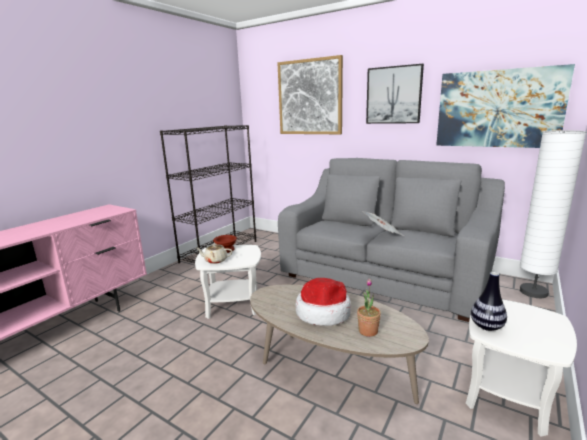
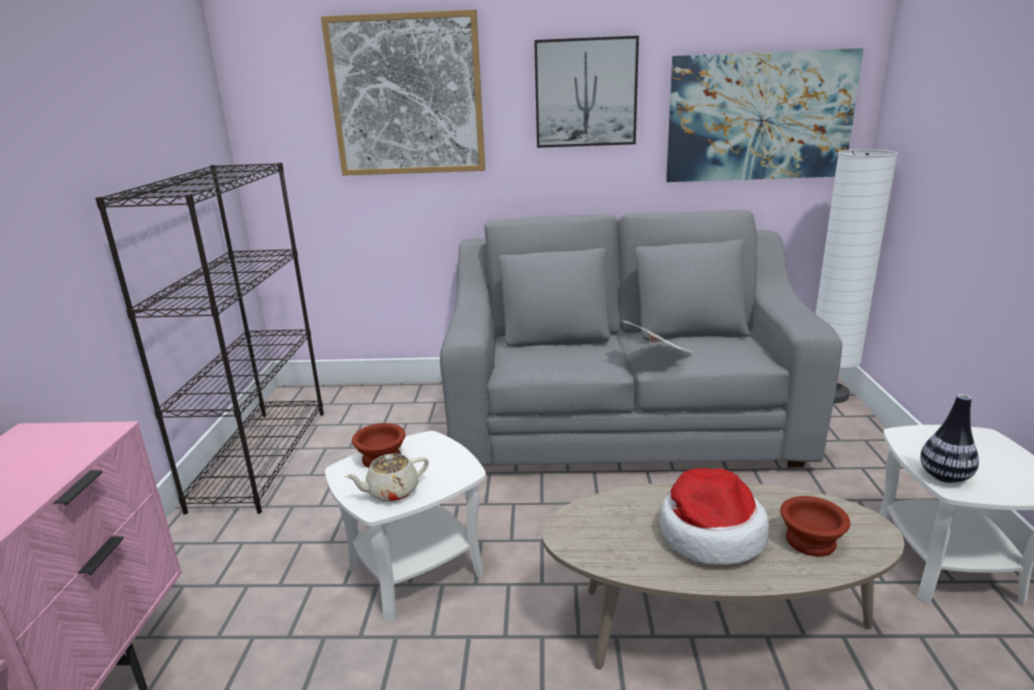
camera: 30 degrees left, 5 degrees up
(368, 331) = (809, 542): potted plant -> brown bowl

